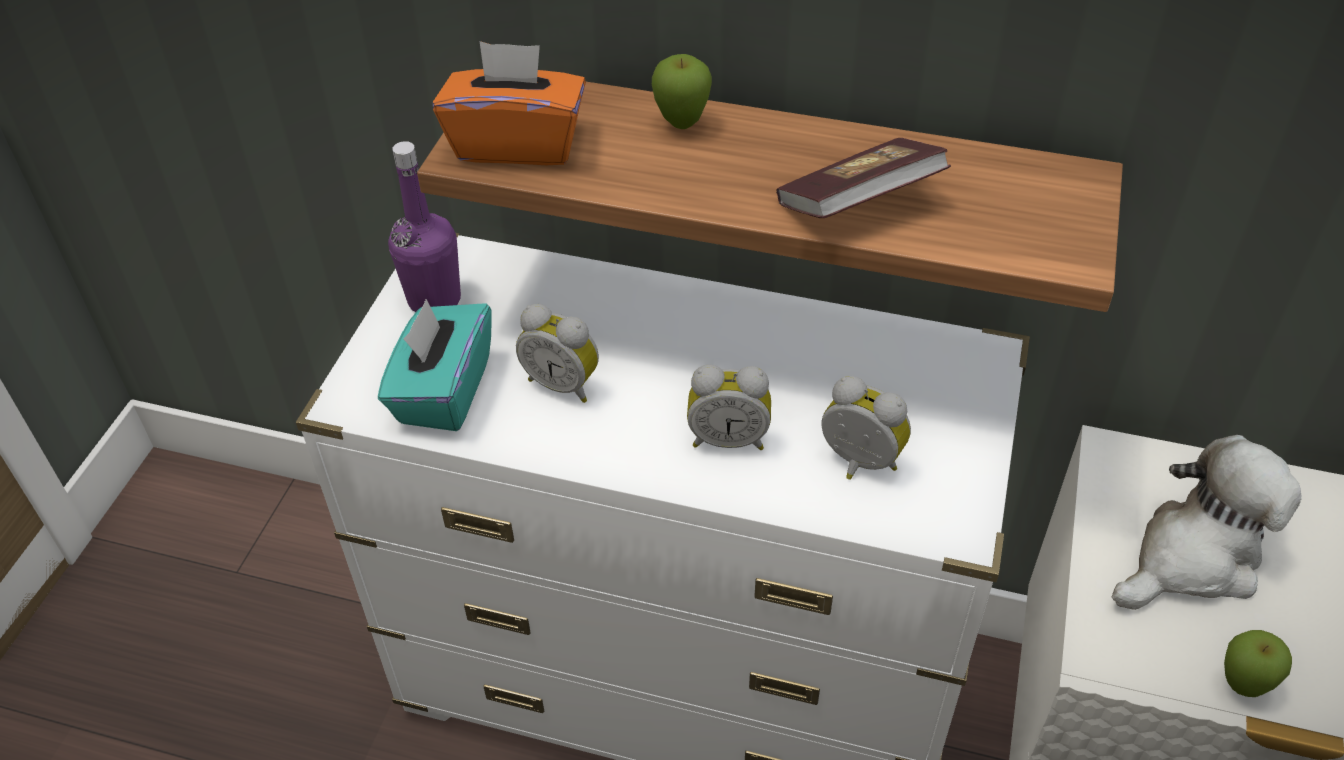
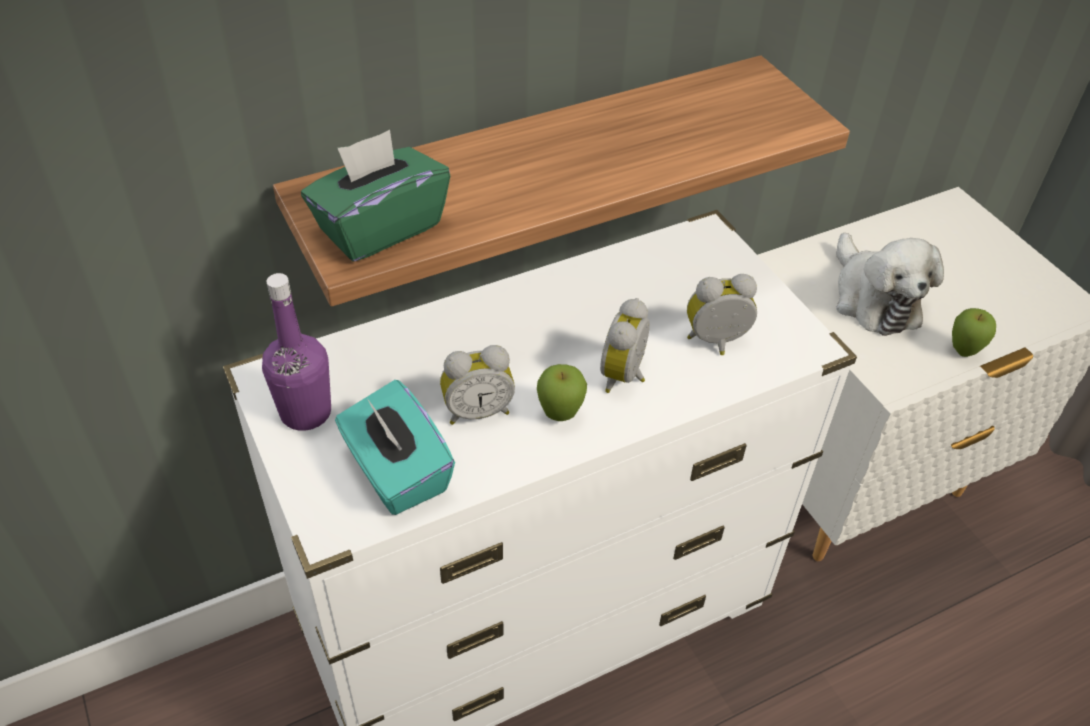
camera: 45 degrees left, 0 degrees up
(517, 143) = (379, 227): orange tissue box -> green tissue box
(682, 125) = (480, 156): apple -> apple (560, 416)
(728, 438) = (626, 376): alarm clock -> alarm clock turned 150 degrees clockwise
(858, 204) = (658, 151): book -> none
(1192, 557) = (873, 298): plush toy -> plush toy turned 150 degrees clockwise

